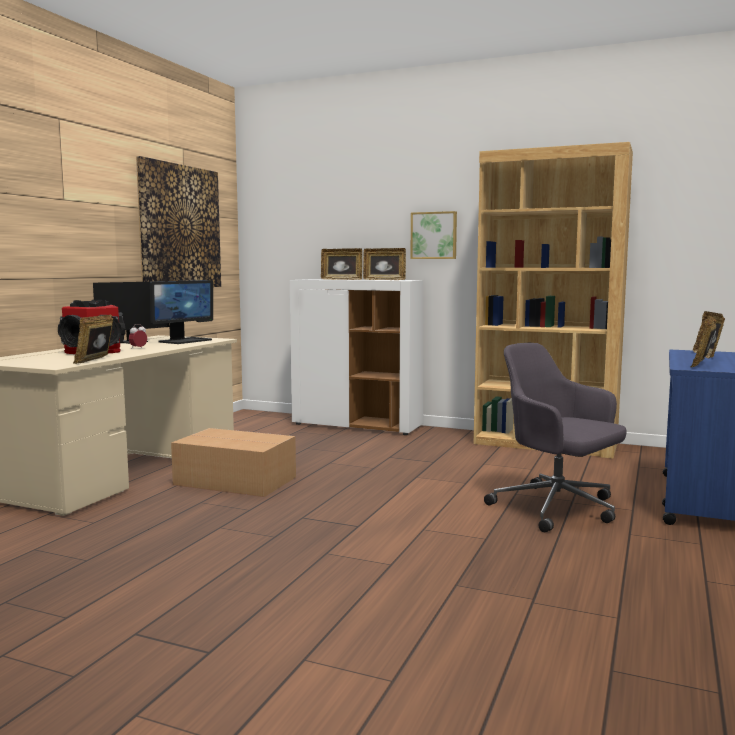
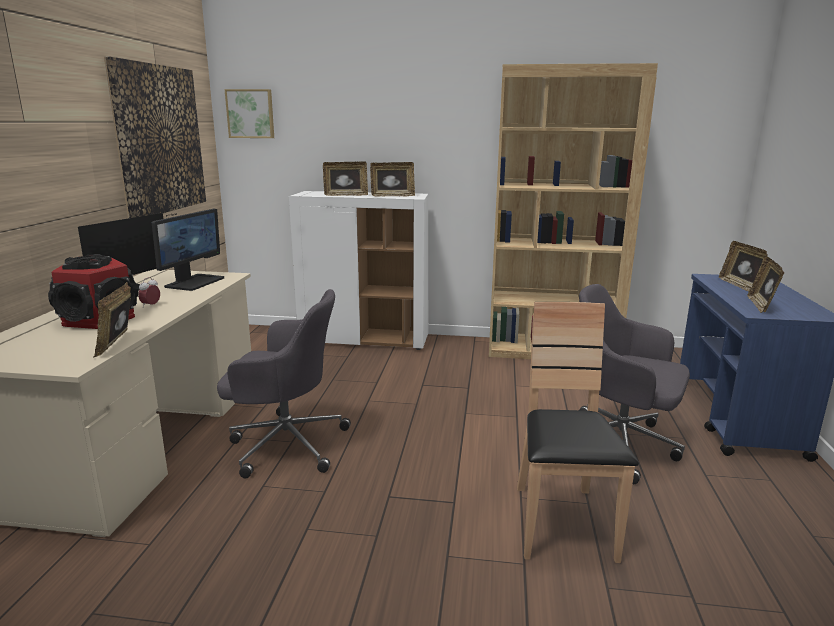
camera: 15 degrees left, 10 degrees up
(236, 481) = (285, 443): cardboard box -> grey office chair
(434, 235) = (438, 147): picture -> picture (250, 114)
(448, 547) = (561, 523): none -> brown chair

